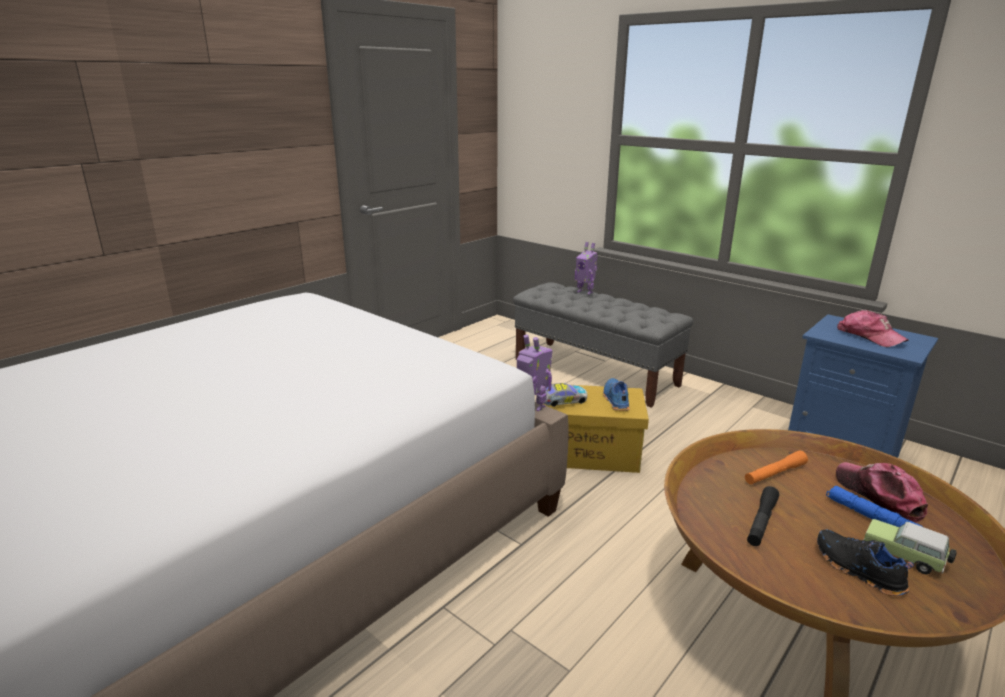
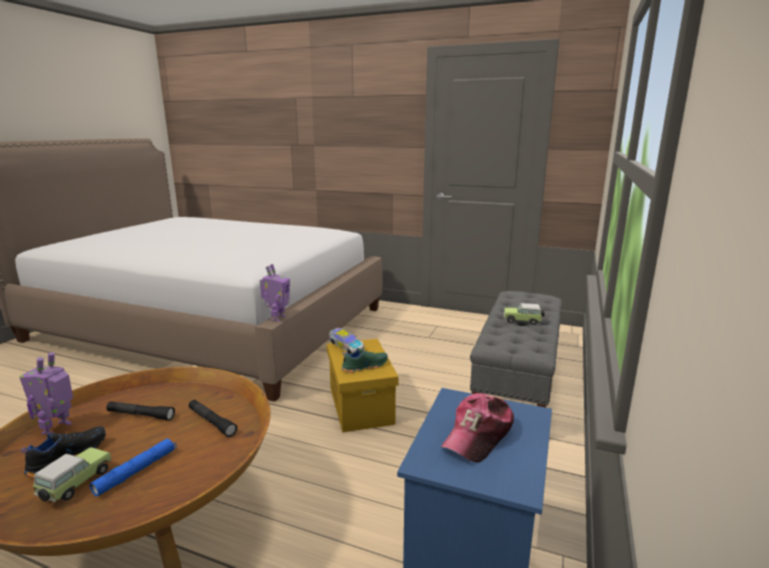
camera: 70 degrees right, 5 degrees down
(585, 291) = (546, 310): toy robot -> toy robot (58, 428)
(607, 304) = (523, 321): none -> toy car
(615, 400) = (364, 366): blue shoe -> green shoe
(774, 474) = (212, 422): orange flashlight -> black flashlight
(879, 496) = (173, 480): cap -> none

